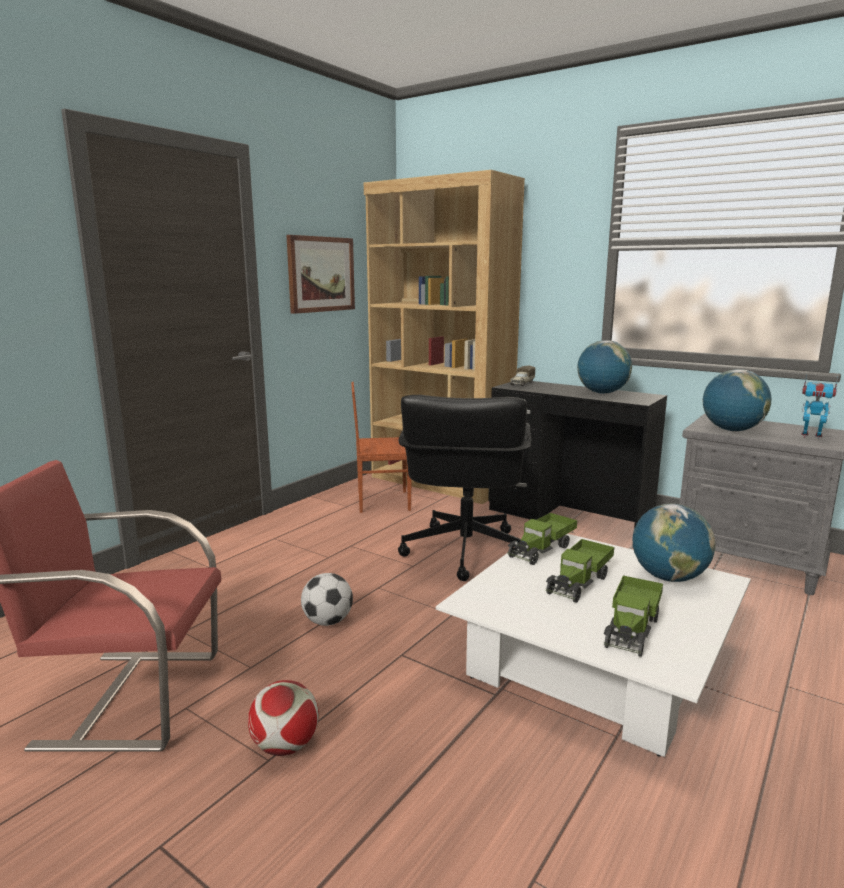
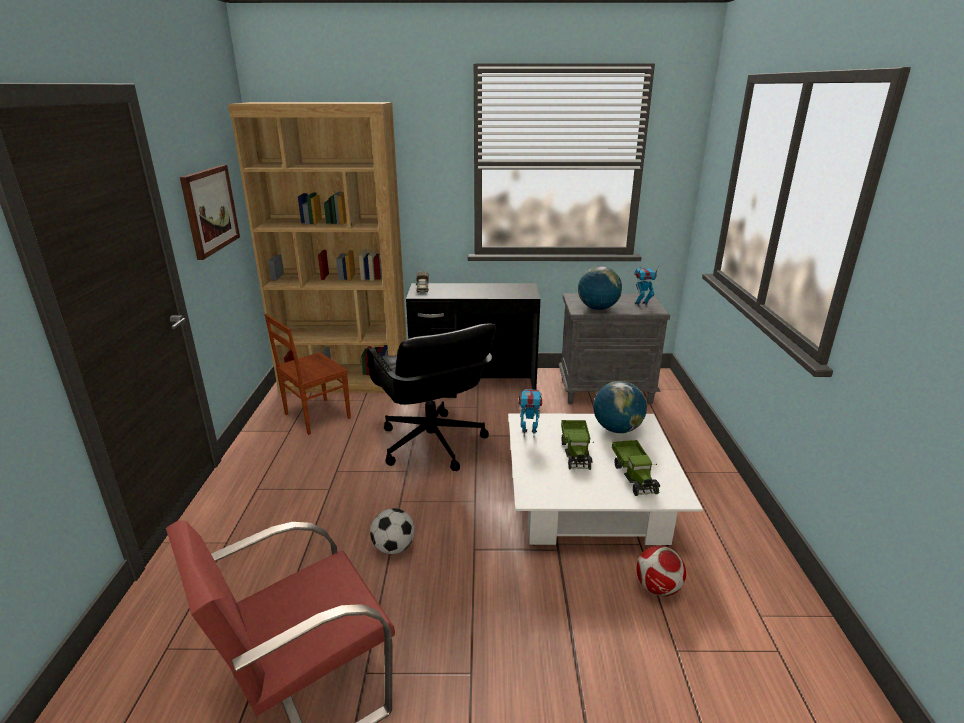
camera: 35 degrees left, 10 degrees up
(285, 746) = (471, 657): football -> football (657, 588)
(542, 549) = (529, 433): toy truck -> toy robot
(602, 393) = (494, 289): globe -> none

